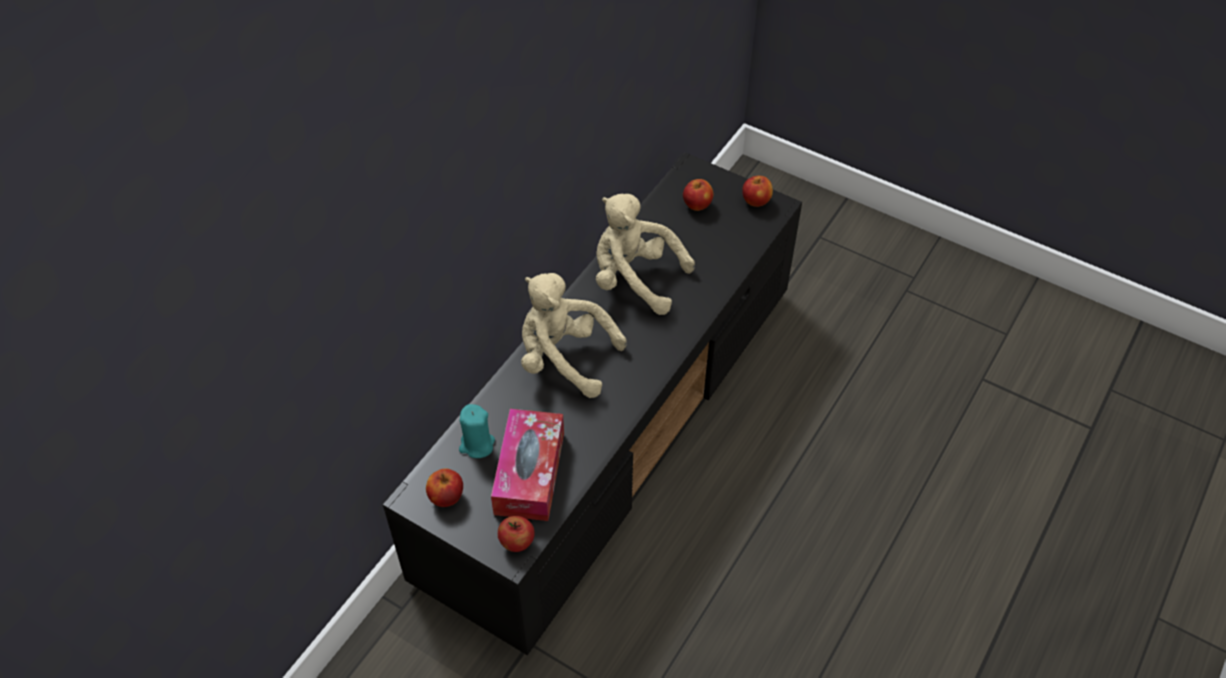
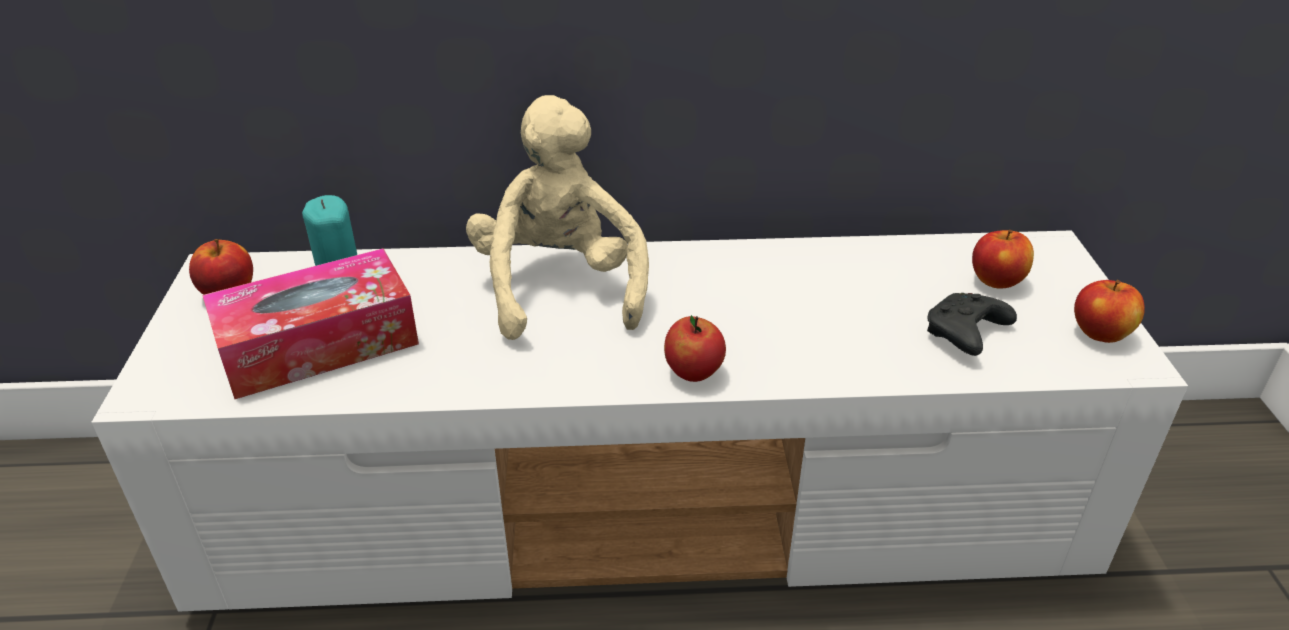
camera: 55 degrees right, 15 degrees down
(517, 542) = (175, 387): apple -> apple (694, 372)
(613, 425) = (649, 507): black tv stand -> white tv stand
(635, 279) = (777, 286): beige plush toy -> none
(721, 242) = (965, 335): none -> black game controller

